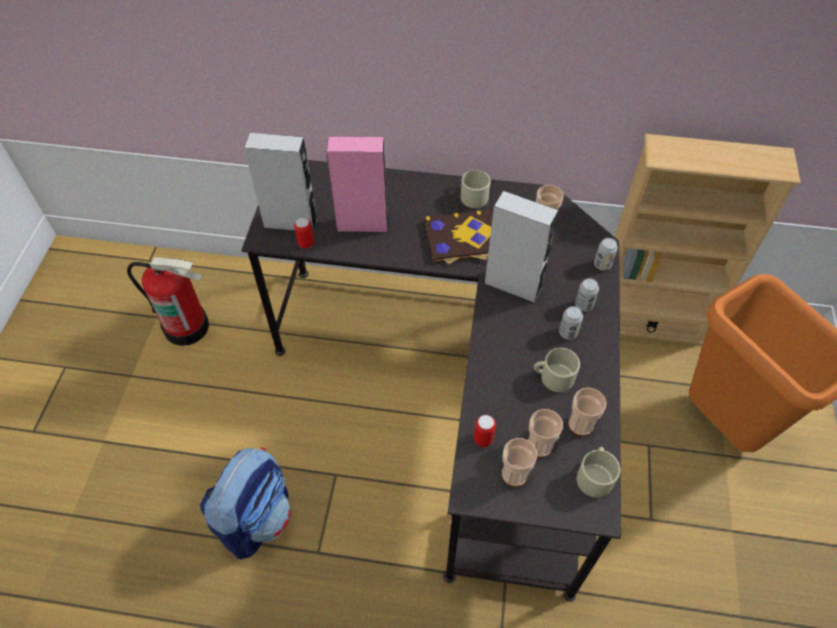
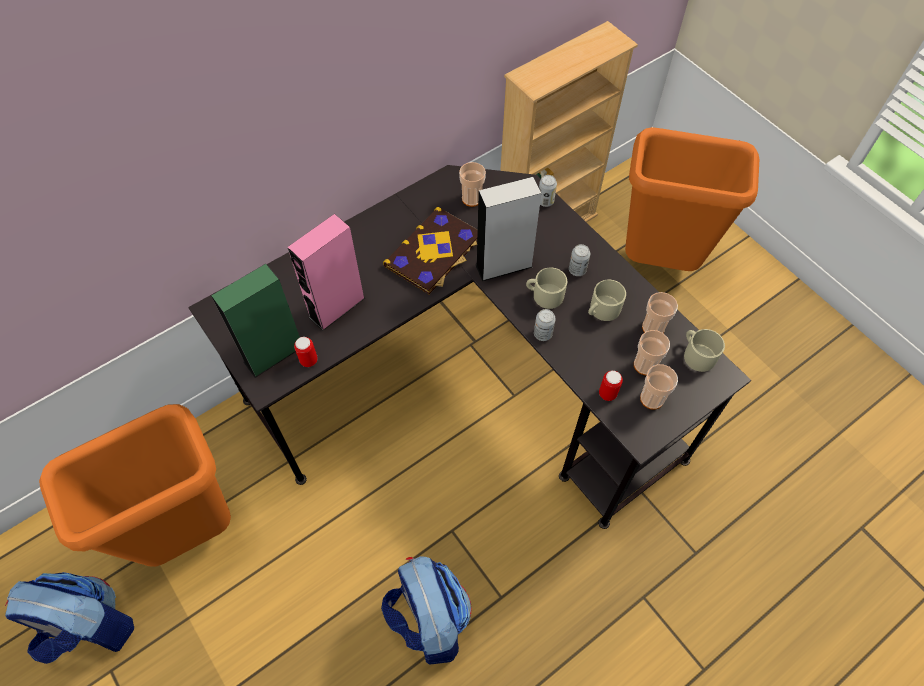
camera: 45 degrees left, 5 degrees up
(82, 332) = (90, 627): none -> backpack
(187, 326) = (191, 531): fire extinguisher -> orange trash can
(290, 223) = (274, 354): grey speaker -> green speaker
(472, 195) = (396, 217): beige mug -> beige mug (544, 295)
(583, 305) = (565, 241): can -> can (542, 334)

